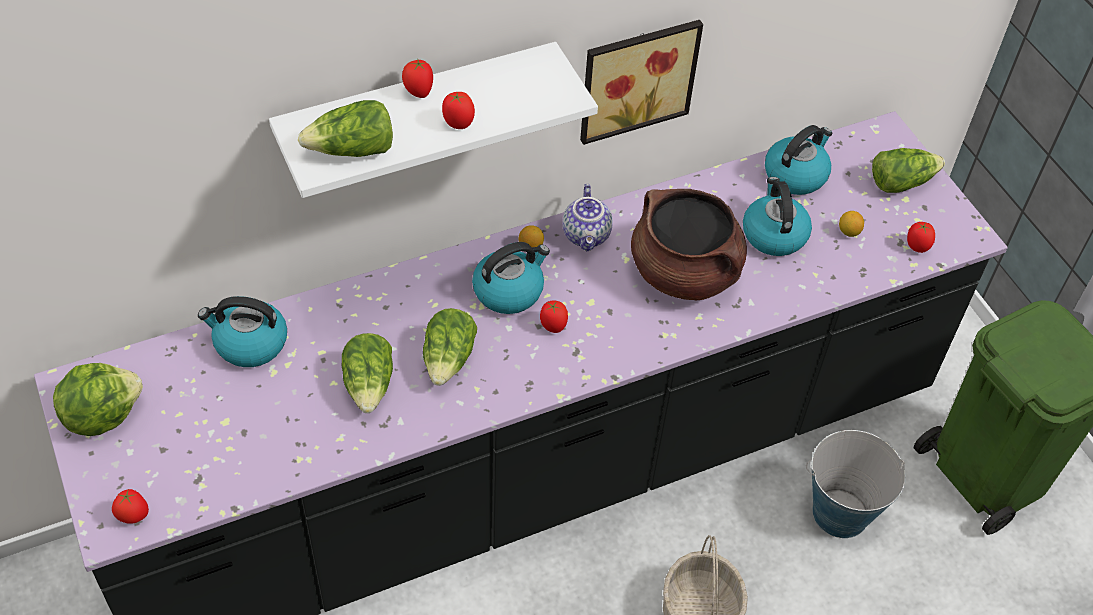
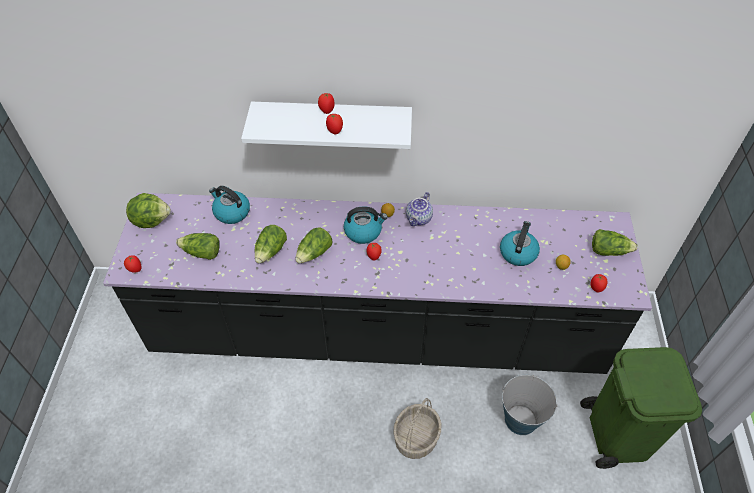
camera: 30 degrees right, 0 degrees up
(352, 150) = (277, 128): lettuce -> lettuce (202, 253)
(636, 77) = (461, 142): picture -> none
(685, 273) = (457, 255): brown cooking pot -> none
(795, 174) = (550, 226): kettle -> none

